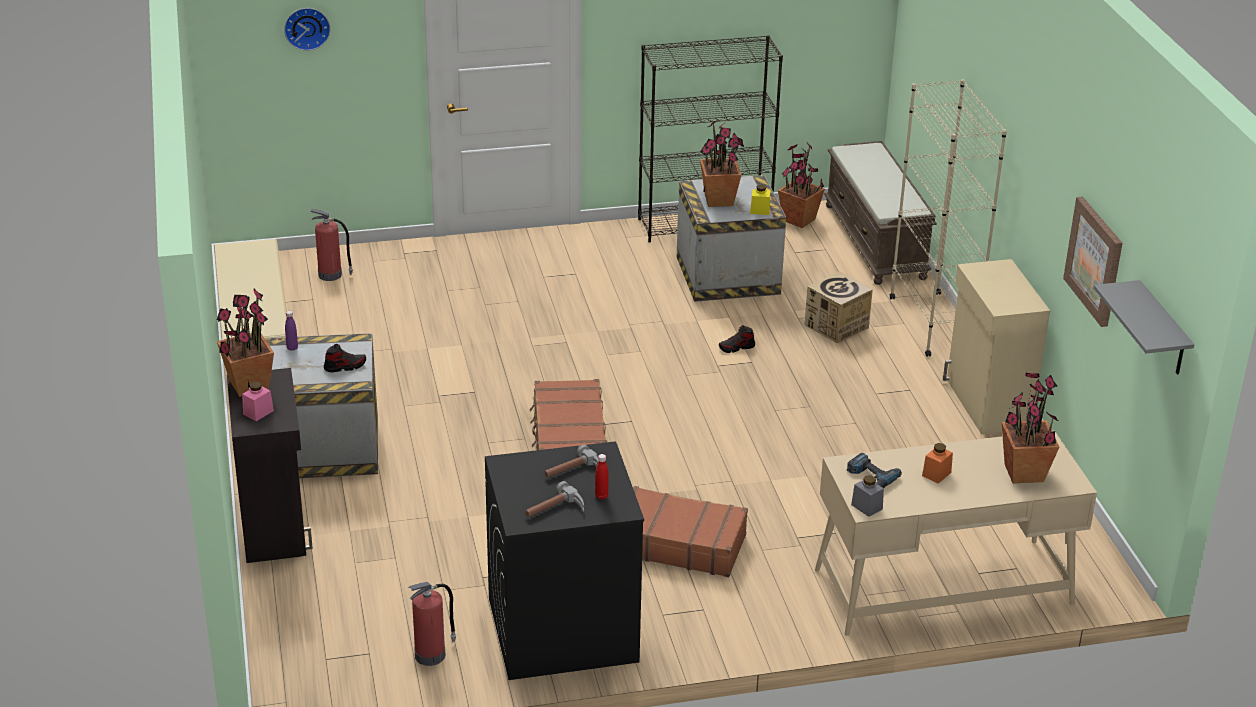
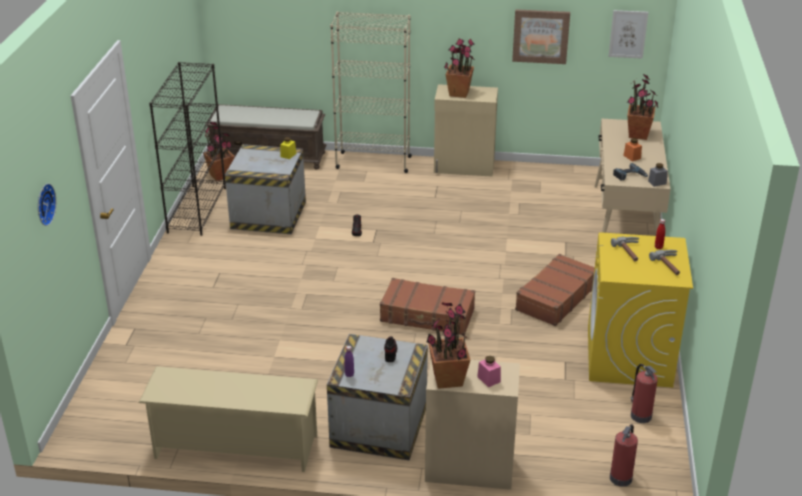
camera: 70 degrees left, 0 degrees up
(275, 525) = (468, 468): black cabinet -> beige cabinet
(331, 275) = (129, 387): fire extinguisher -> fire extinguisher (621, 477)
(561, 630) = (629, 357): black washing machine -> yellow washing machine
(719, 200) = (263, 165): potted plant -> potted plant (459, 93)
(836, 326) = (355, 192): cardboard box -> none
(1163, 330) = (628, 34): grey shelf -> picture

